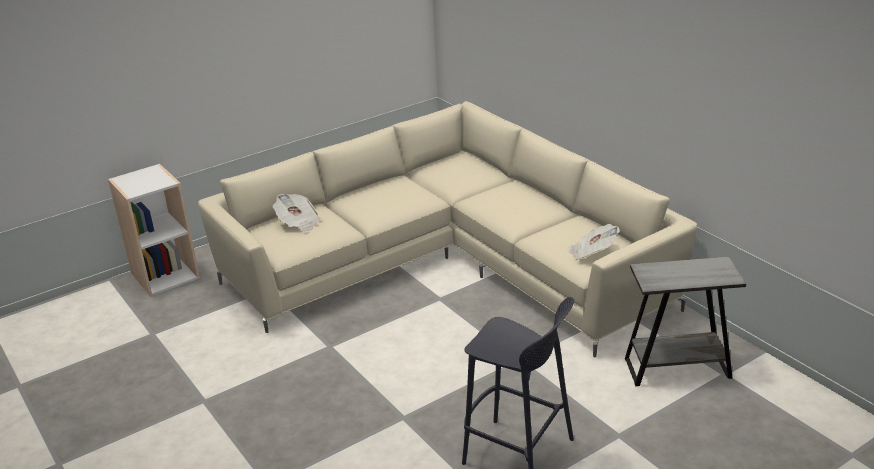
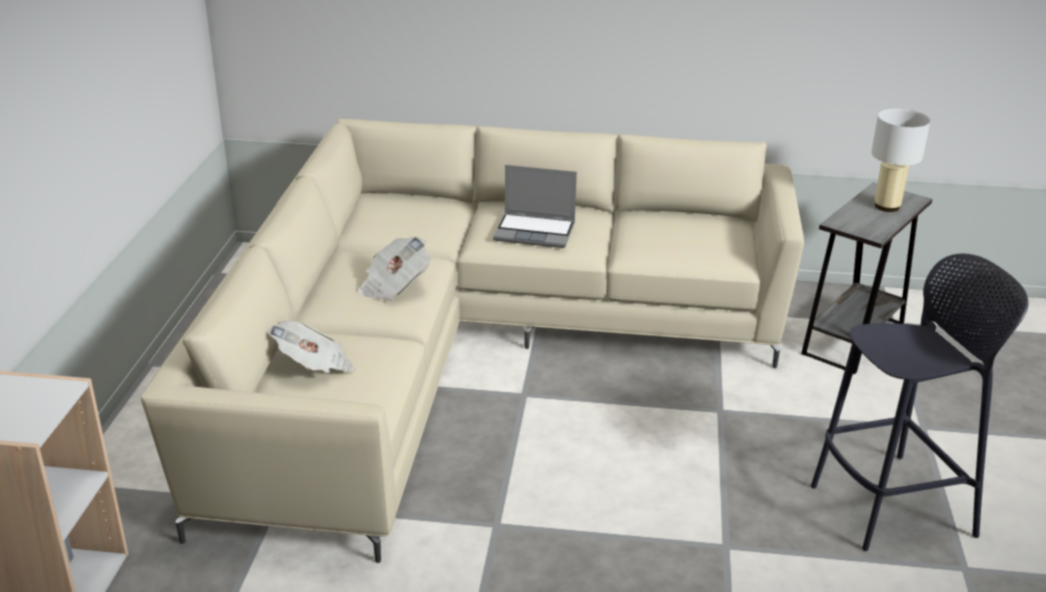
camera: 50 degrees left, 0 degrees up
(506, 205) = (536, 232): none -> laptop
(592, 253) = (715, 241): newspaper -> newspaper (393, 286)
(700, 273) = (887, 206): none -> white table lamp

